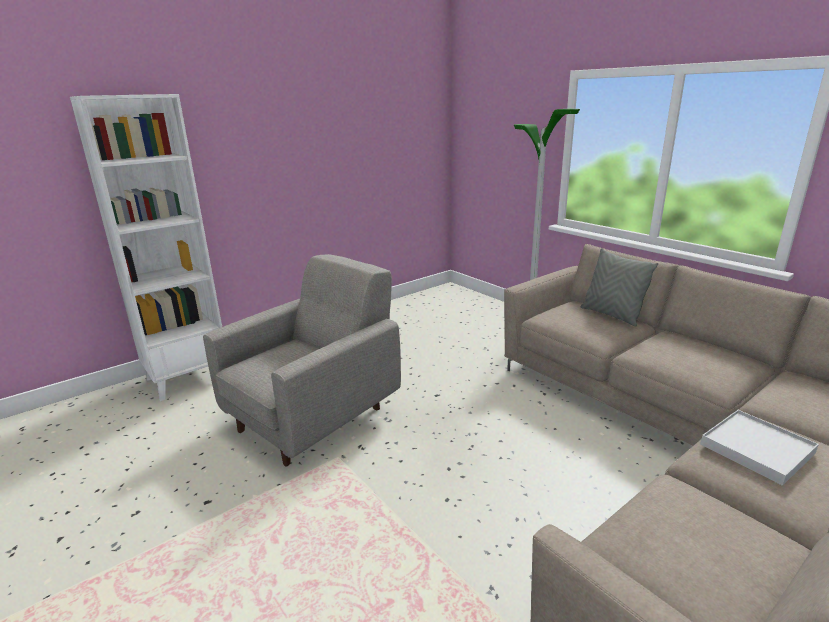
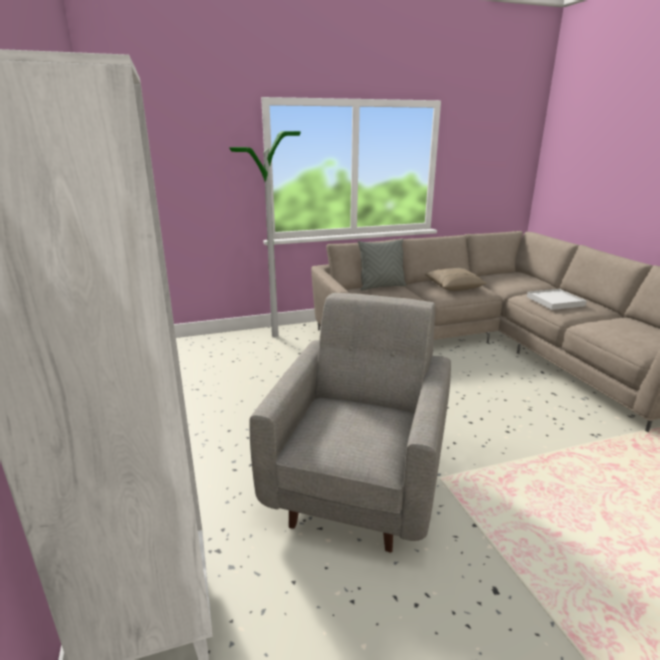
camera: 70 degrees left, 0 degrees up
(315, 417) = (360, 483): grey armchair -> grey armchair turned 45 degrees clockwise
(687, 356) = (453, 287): none -> beige pillow

